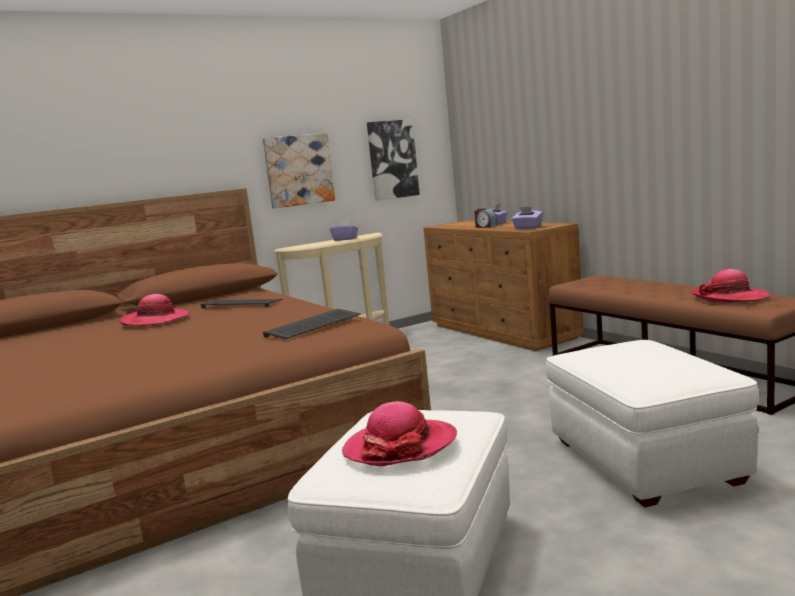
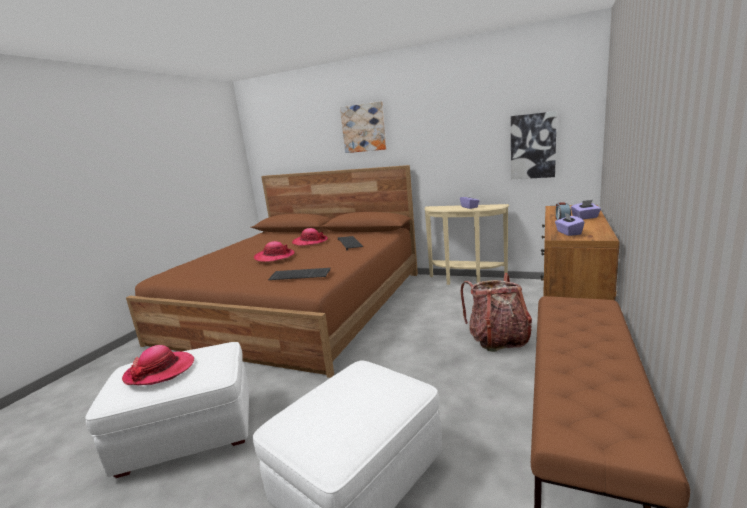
camera: 55 degrees right, 5 degrees up
(298, 170) = (449, 153): picture -> picture (363, 128)
(497, 363) = (498, 339): none -> backpack
(729, 297) = (598, 398): hat -> hat (274, 257)

